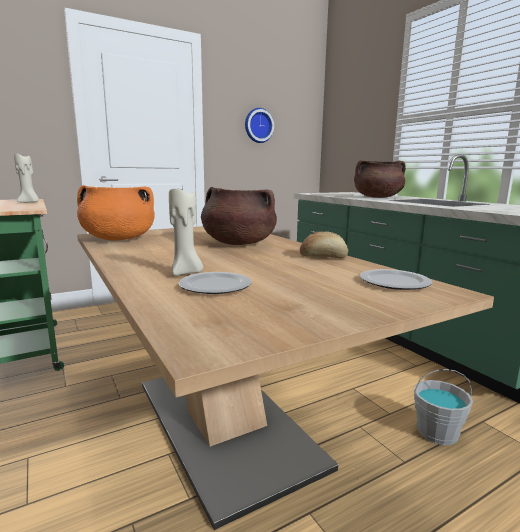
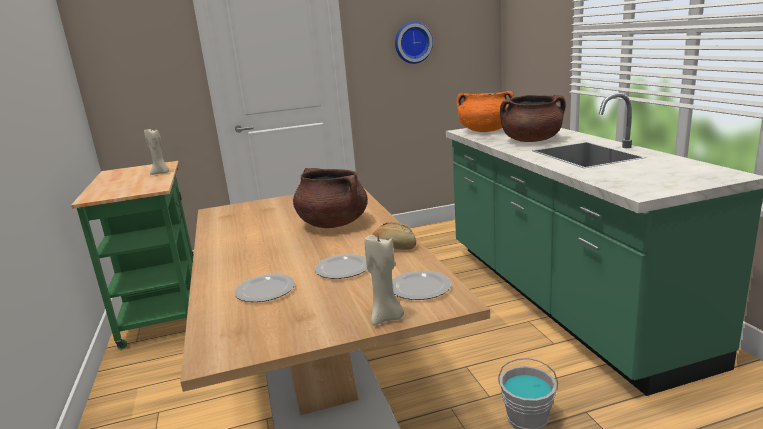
camera: 15 degrees right, 5 degrees up
(118, 239) = (228, 218): orange cooking pot -> orange cooking pot (485, 131)
(186, 273) = (254, 272): beige candle -> beige candle (386, 318)
(289, 270) = (343, 269): none -> plate

